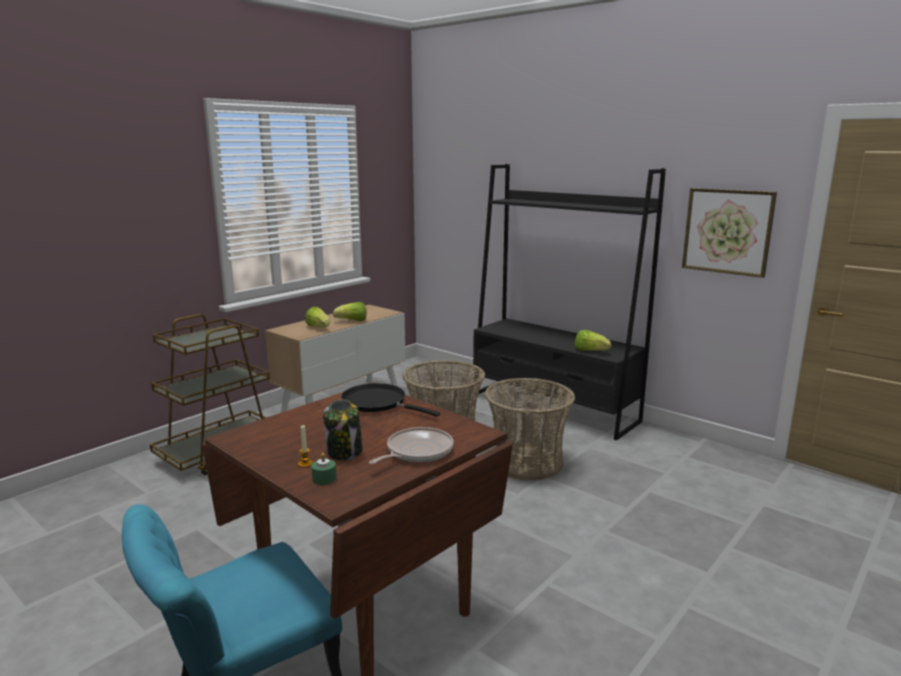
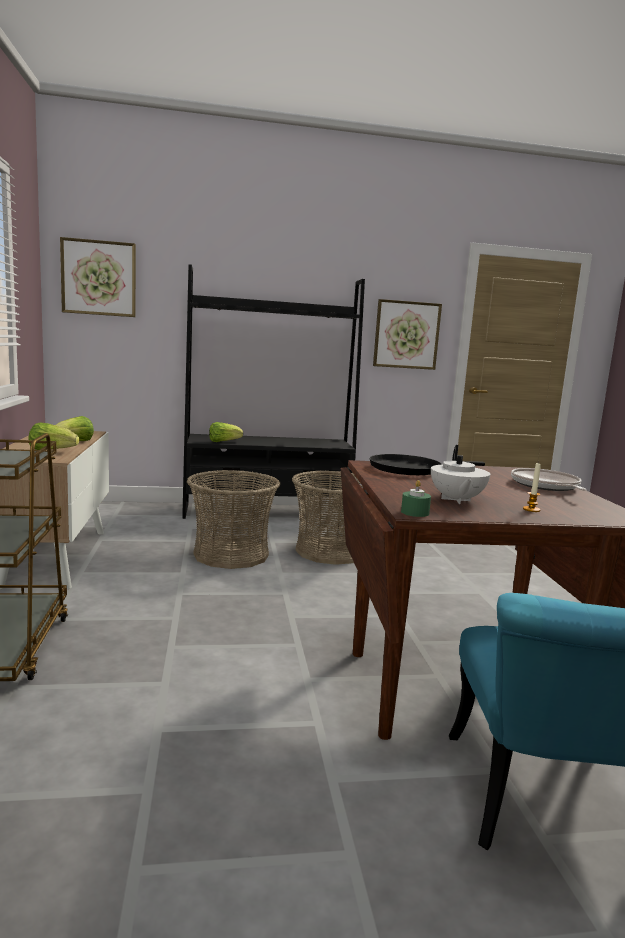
camera: 50 degrees left, 5 degrees down
(291, 438) = (456, 500): none -> white teapot
(324, 478) = (576, 512): green candle -> green candle (415, 512)
(344, 452) = (518, 497): jar -> none
(446, 177) = (99, 278): none -> picture
(590, 351) = (318, 445): lettuce -> lettuce (223, 442)

